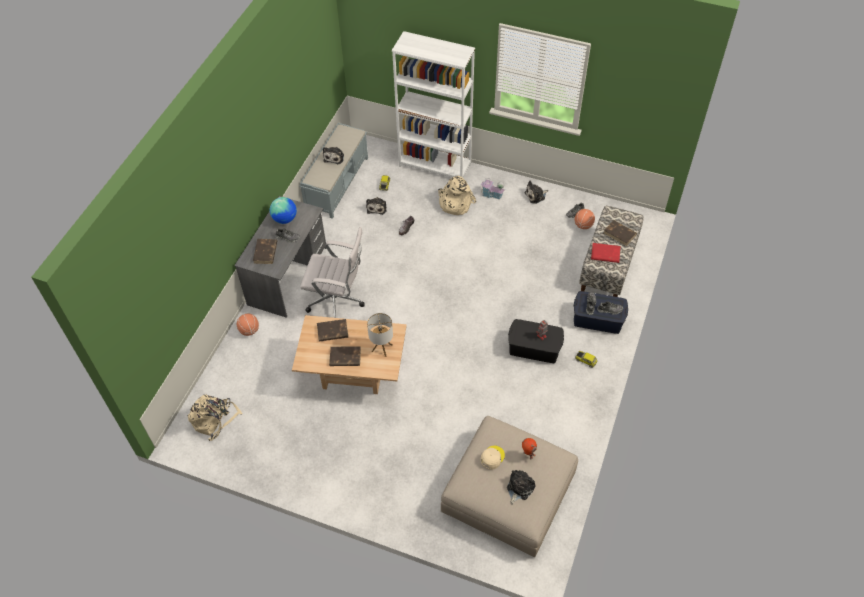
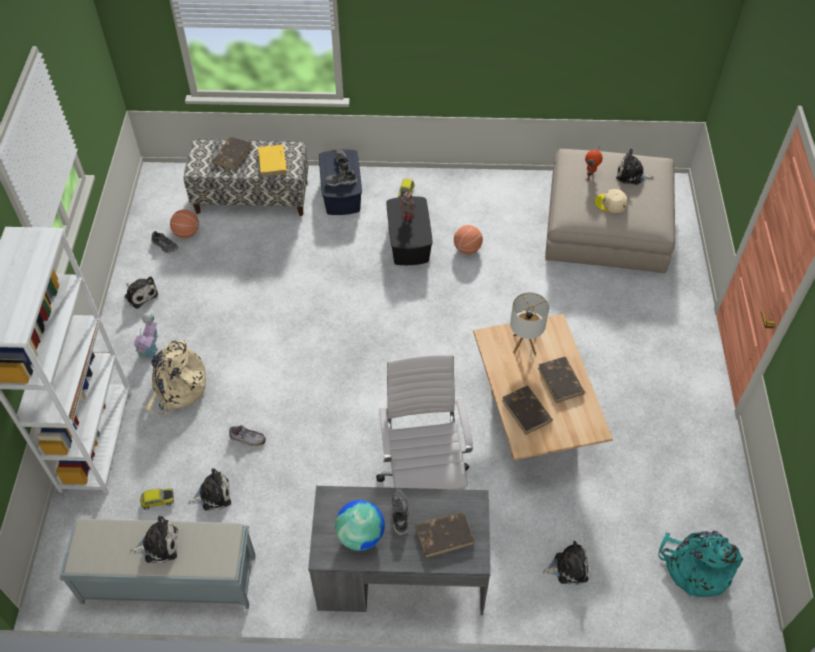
camera: 110 degrees left, 0 degrees up
(214, 419) = (695, 567): beige backpack -> turquoise backpack
(249, 330) = (527, 588): basketball -> basketball (467, 248)
(250, 354) = (568, 567): none -> plush toy
(605, 254) = (272, 162): red book -> yellow book

